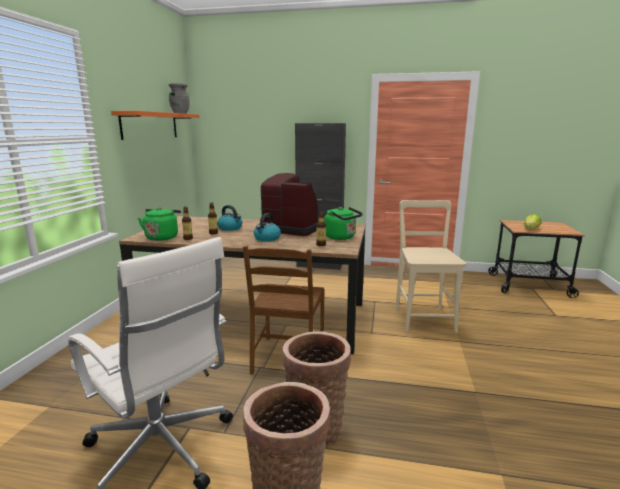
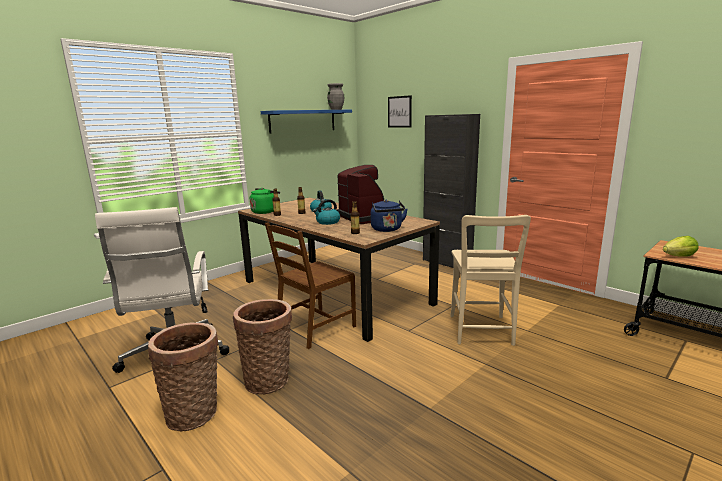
camera: 35 degrees right, 0 degrees up
(150, 125) = (303, 121): orange shelf -> blue shelf
(251, 119) = (399, 112): none -> picture
(341, 237) = (387, 229): green kettle -> blue kettle
(423, 317) = (481, 332): beige chair -> beige chair turned 150 degrees clockwise

